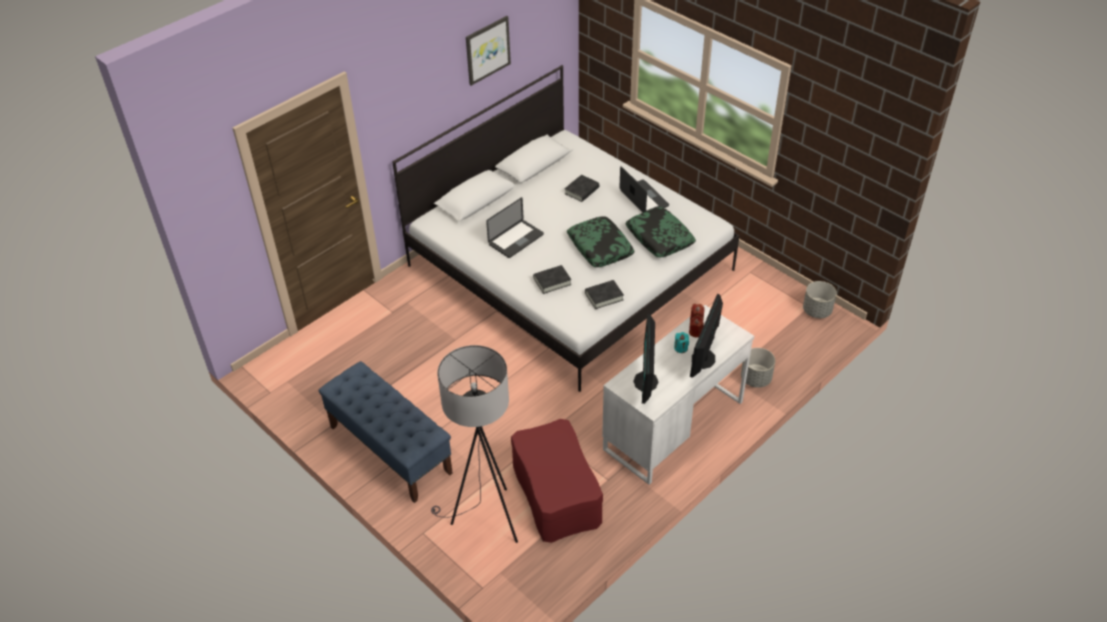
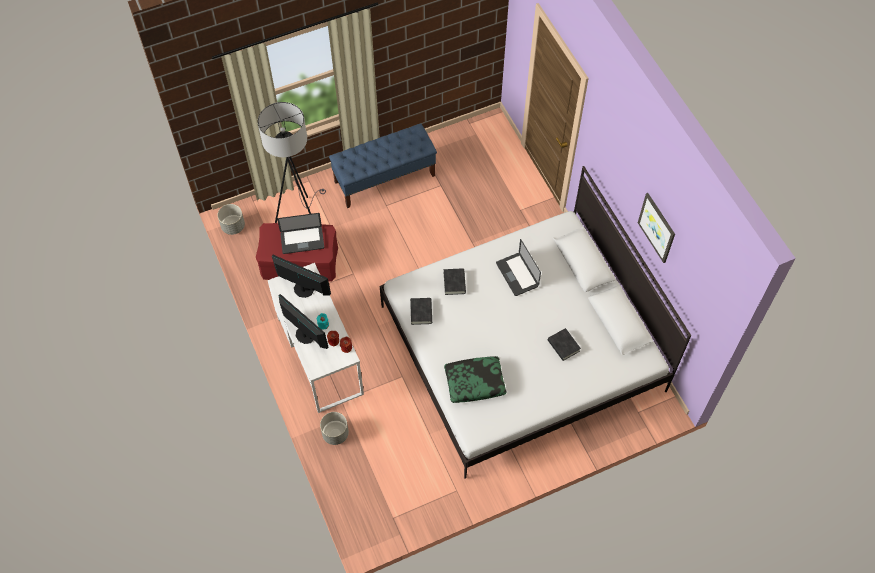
camera: 110 degrees right, 15 degrees up
(600, 247) = (481, 332): pillow -> none
(644, 198) = (533, 391): laptop -> laptop (302, 240)
(817, 311) = (385, 522): grey planter -> grey planter (233, 226)

